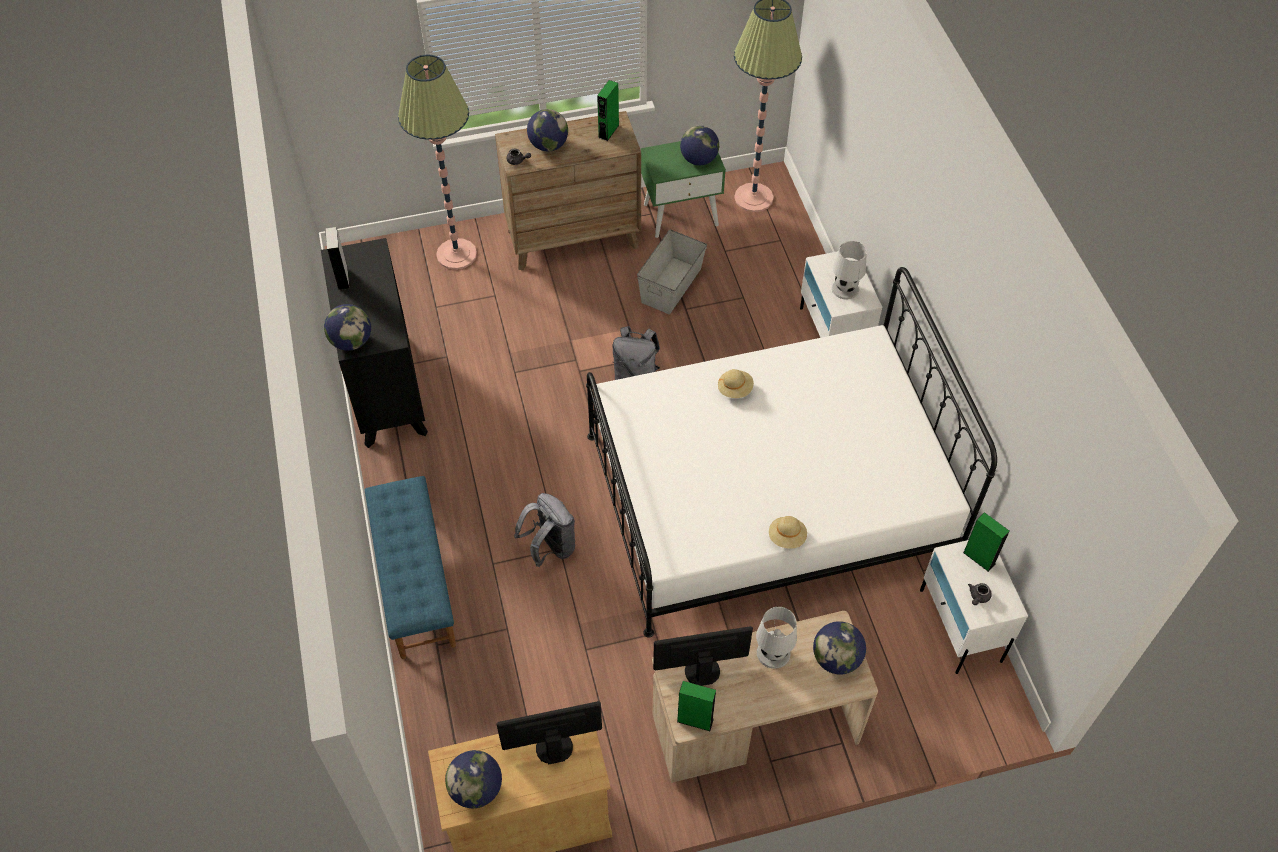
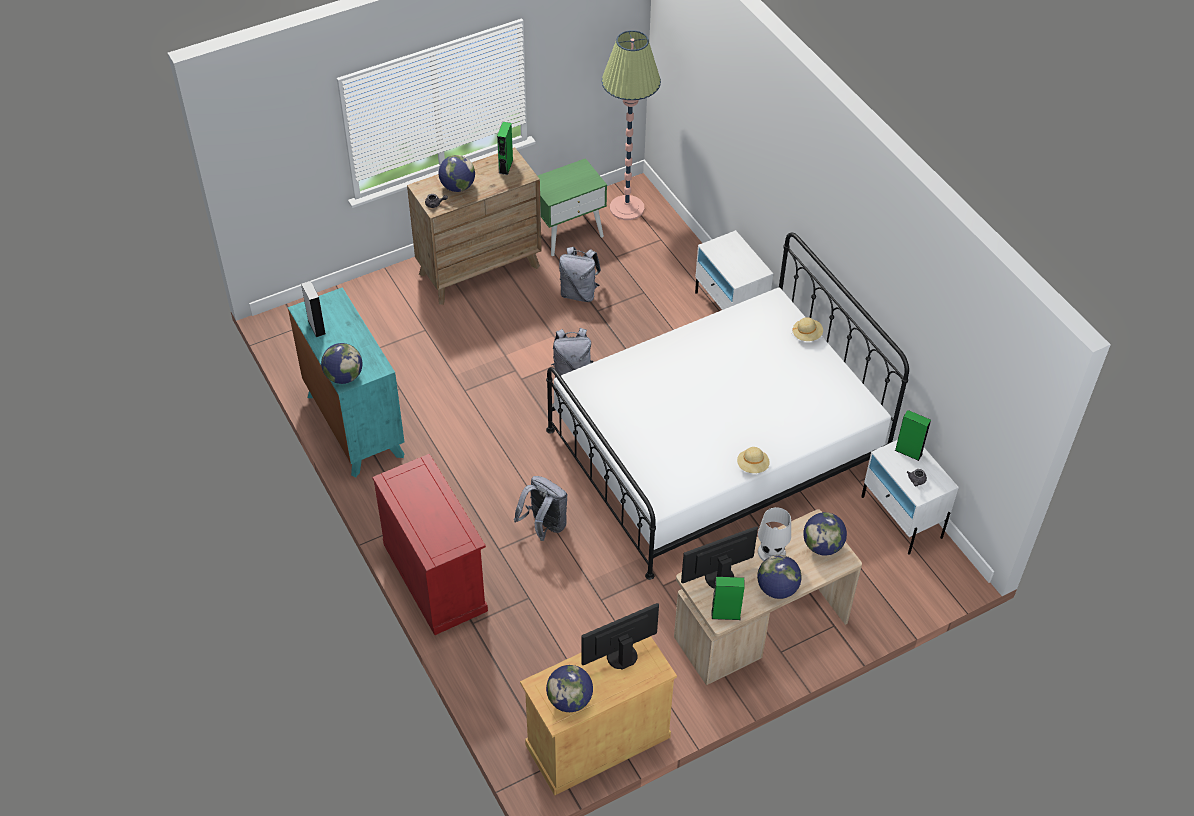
camera: 15 degrees left, 5 degrees down
(386, 388) = (354, 425): black dresser -> turquoise dresser
(414, 581) = (435, 577): blue bench -> red cabinet
(456, 254) = (378, 301): floor lamp -> none
(672, 285) = (579, 293): grey storage box -> grey backpack
(699, 160) = (581, 180): globe -> globe (777, 589)
(735, 389) = (673, 360): beige hat -> beige hat (807, 335)
(845, 288) = (738, 264): white table lamp -> none

